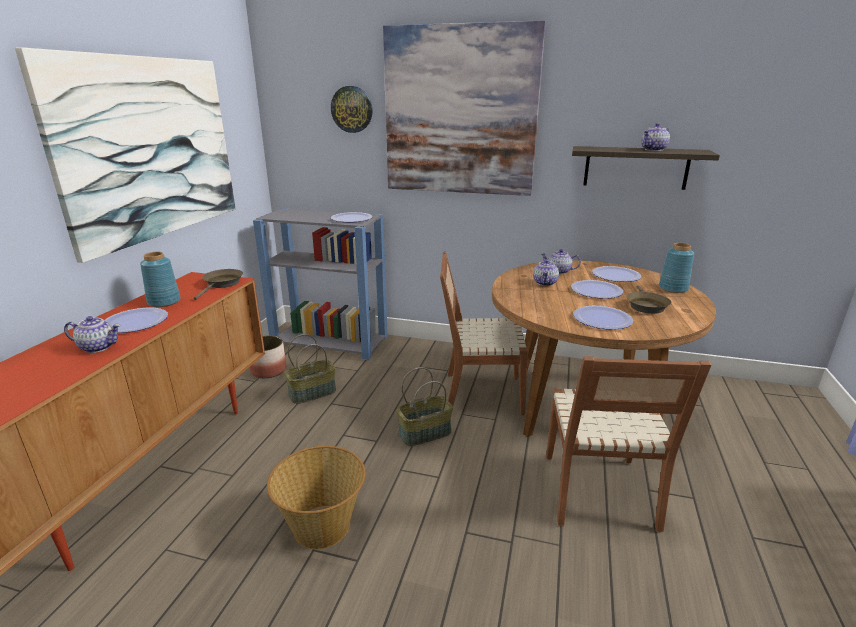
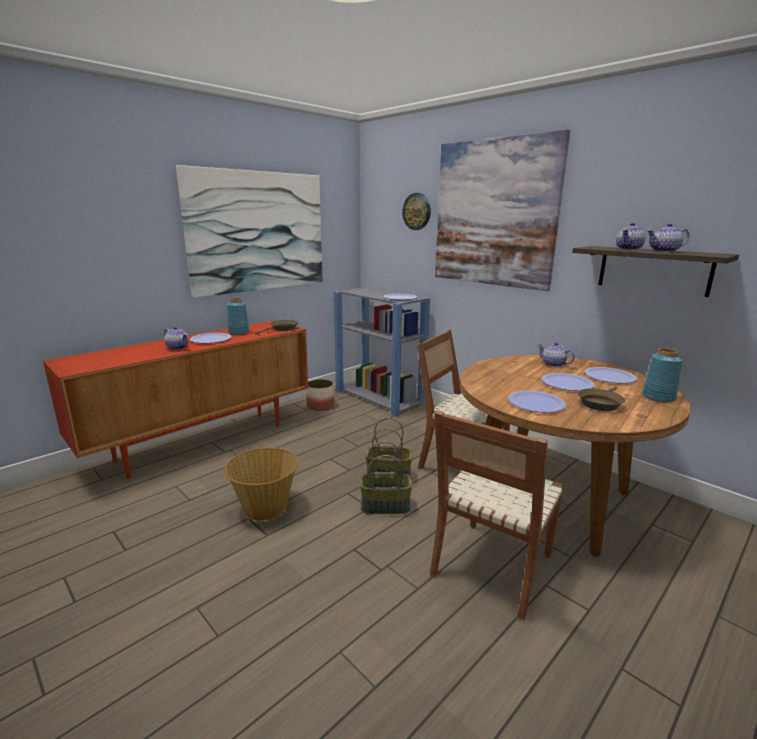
camera: 30 degrees right, 5 degrees down
(312, 392) = (335, 427): basket -> basket (386, 505)
(545, 283) = (525, 369): teapot -> teapot (629, 249)

